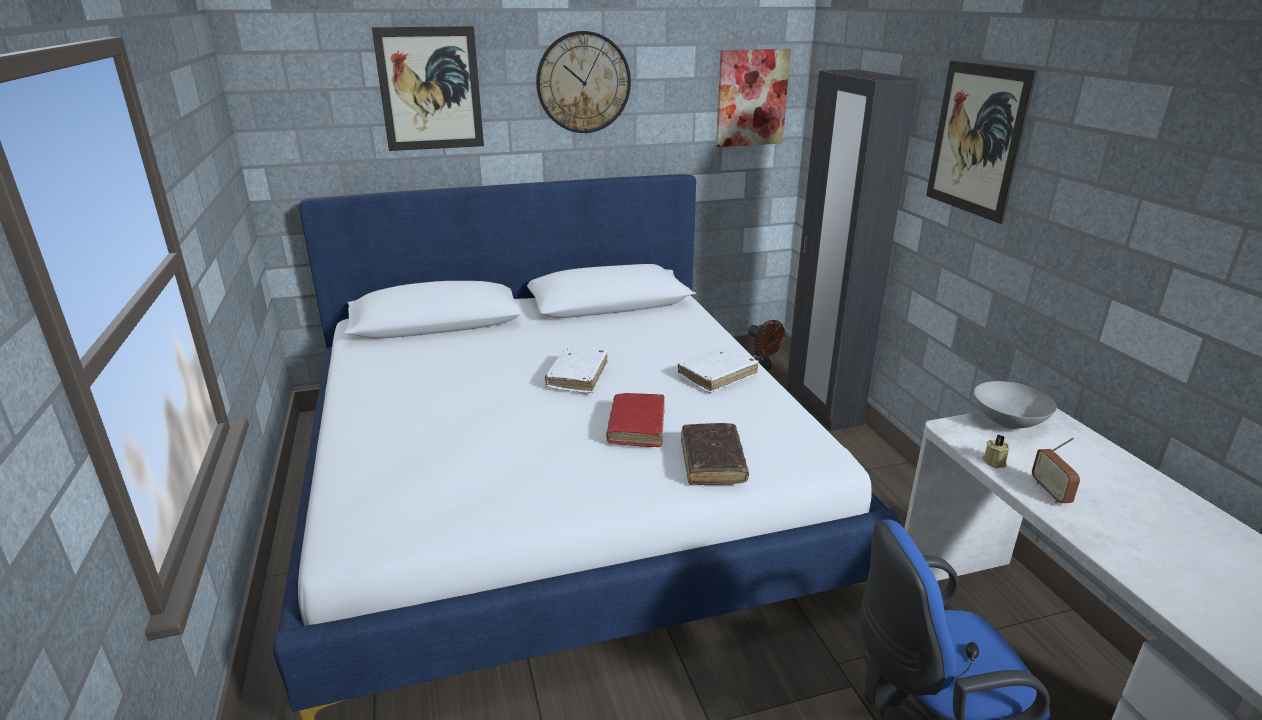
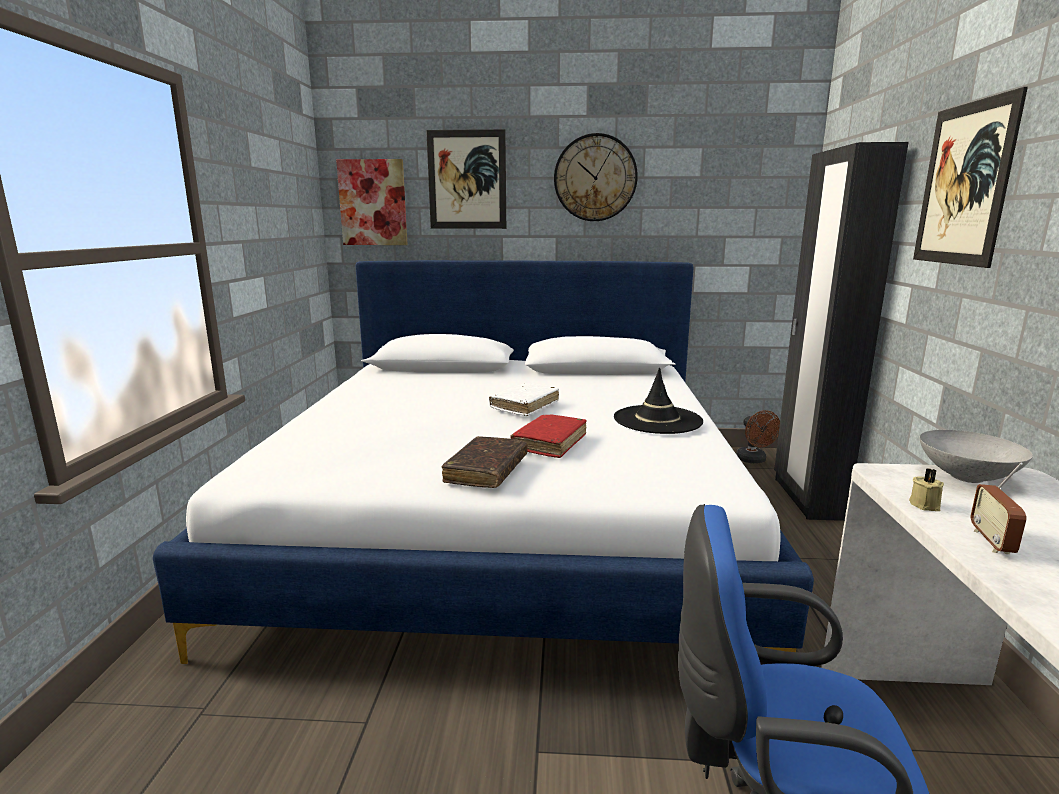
camera: 20 degrees right, 10 degrees down
(712, 462) = (602, 475): brown book -> brown book (486, 471)
(717, 376) = (657, 420): white book -> black hat
(751, 98) = (756, 196): picture -> picture (373, 203)

